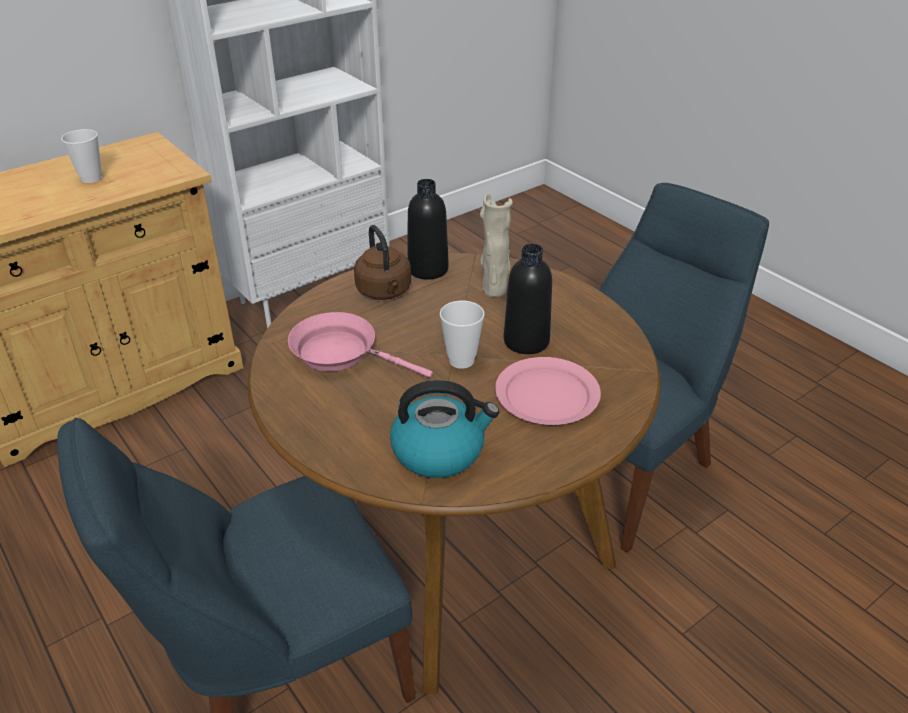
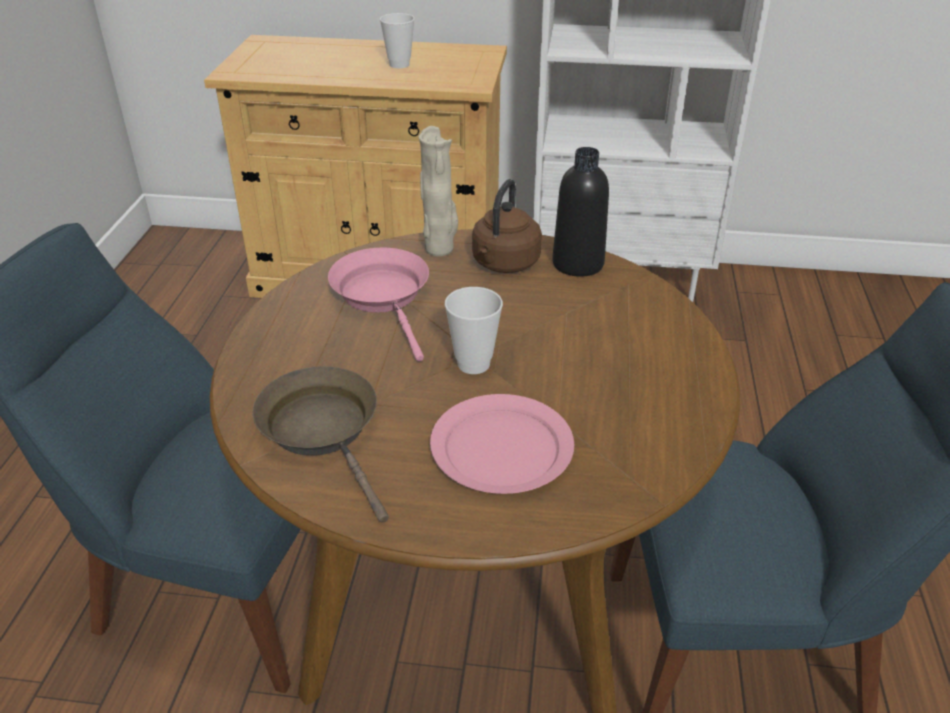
camera: 45 degrees right, 0 degrees up
(439, 451) = (324, 431): kettle -> brown frying pan
(495, 290) = (613, 317): beige vase -> beige vase (440, 249)
(526, 341) = (566, 384): black bottle -> none

